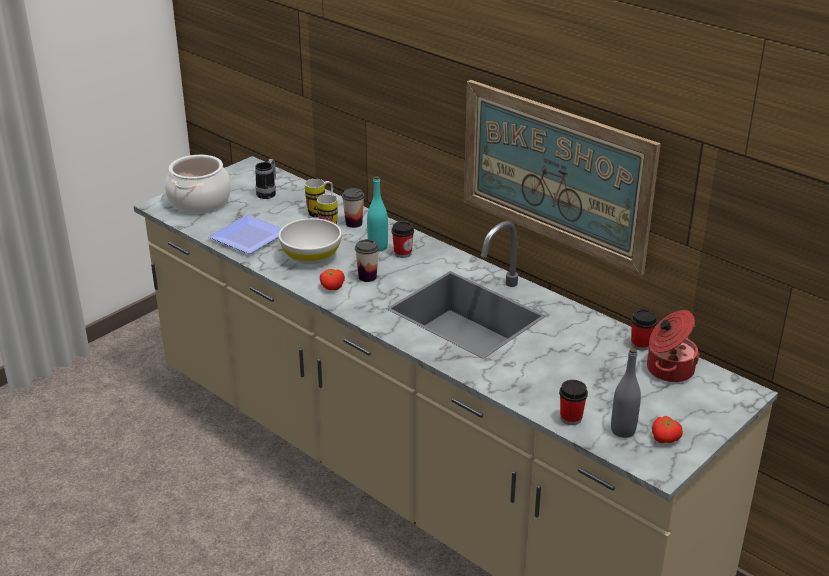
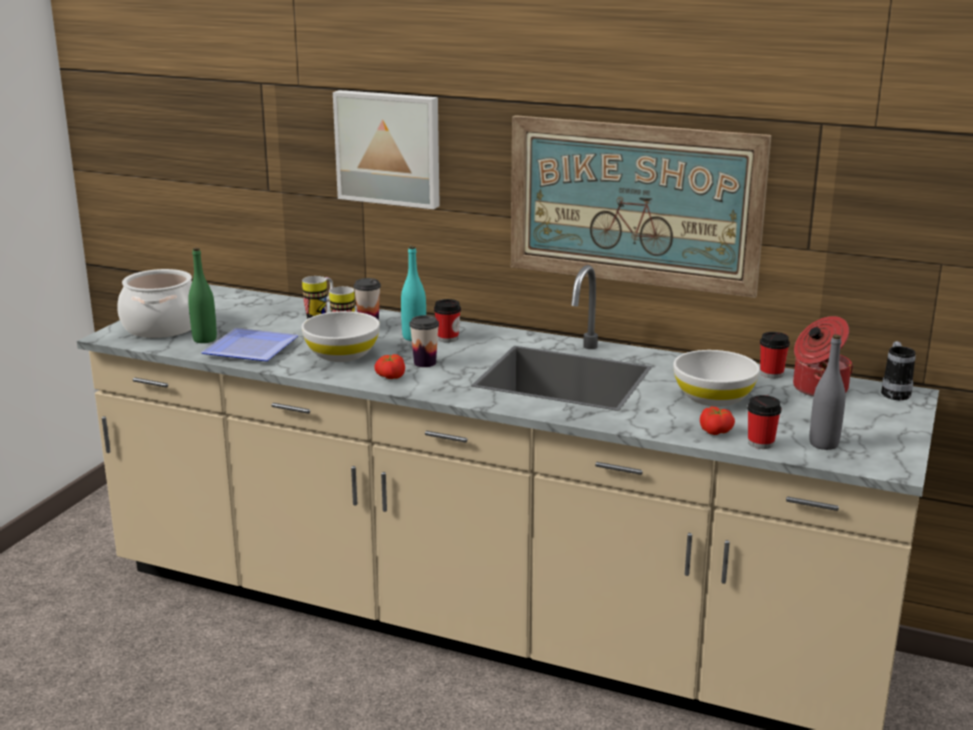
camera: 20 degrees left, 10 degrees down
(222, 221) = (204, 339): none -> green bottle
(268, 193) = (243, 309): mug -> mug (894, 392)
(382, 84) = (389, 148): none -> picture
(570, 361) = (713, 398): none -> white bowl
(666, 438) = (872, 443): tomato -> tomato (716, 431)

